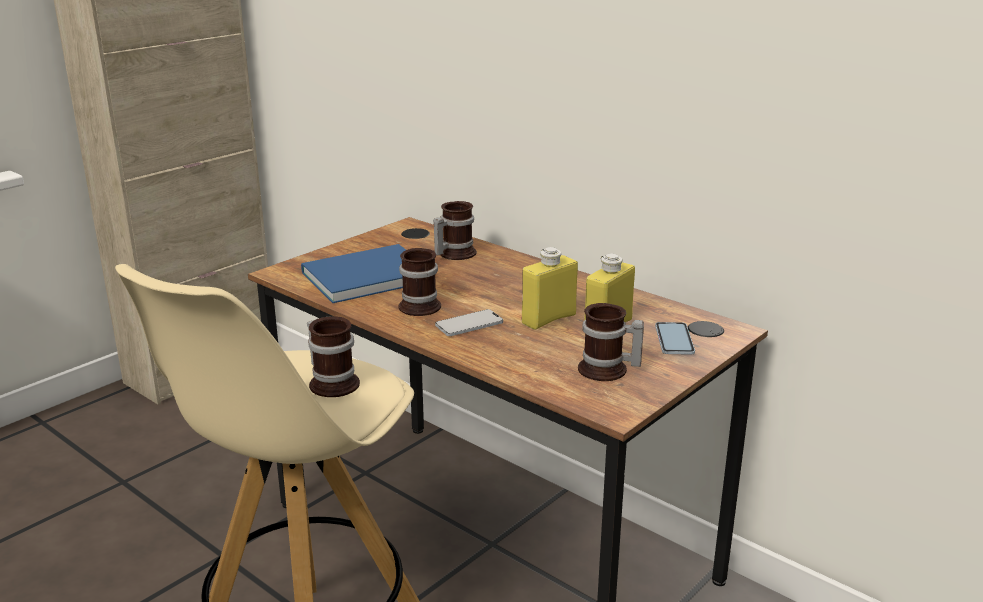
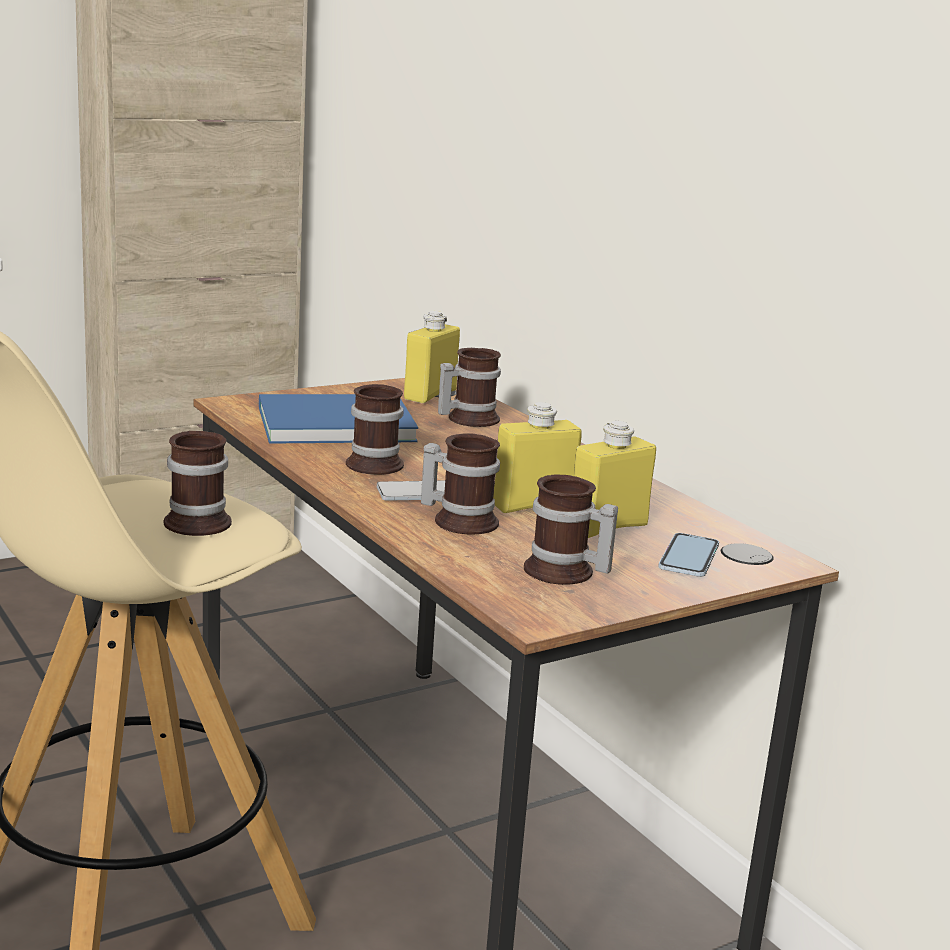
camera: 15 degrees right, 5 degrees down
(413, 238) = (430, 395): none -> yellow bottle
(511, 341) = (461, 520): none -> mug

